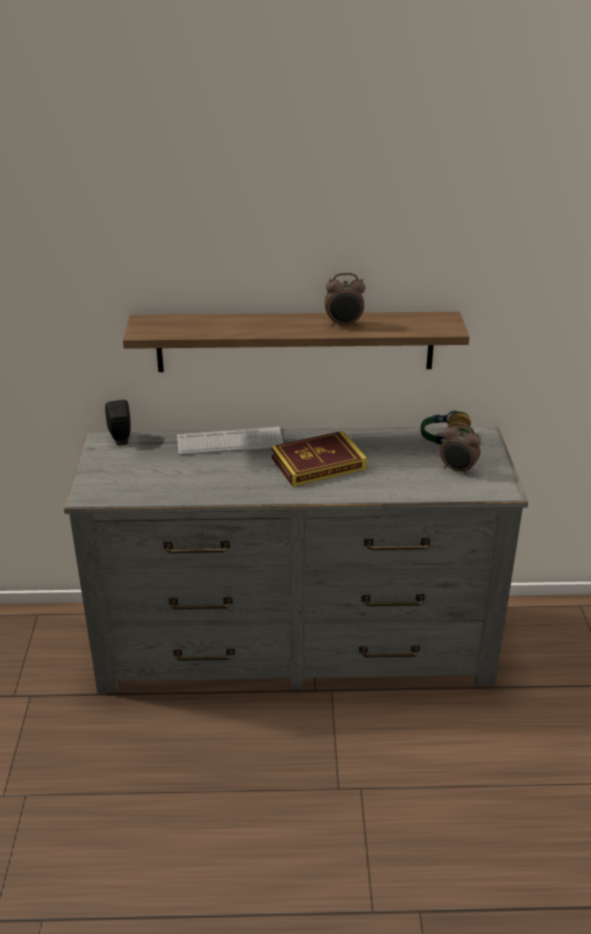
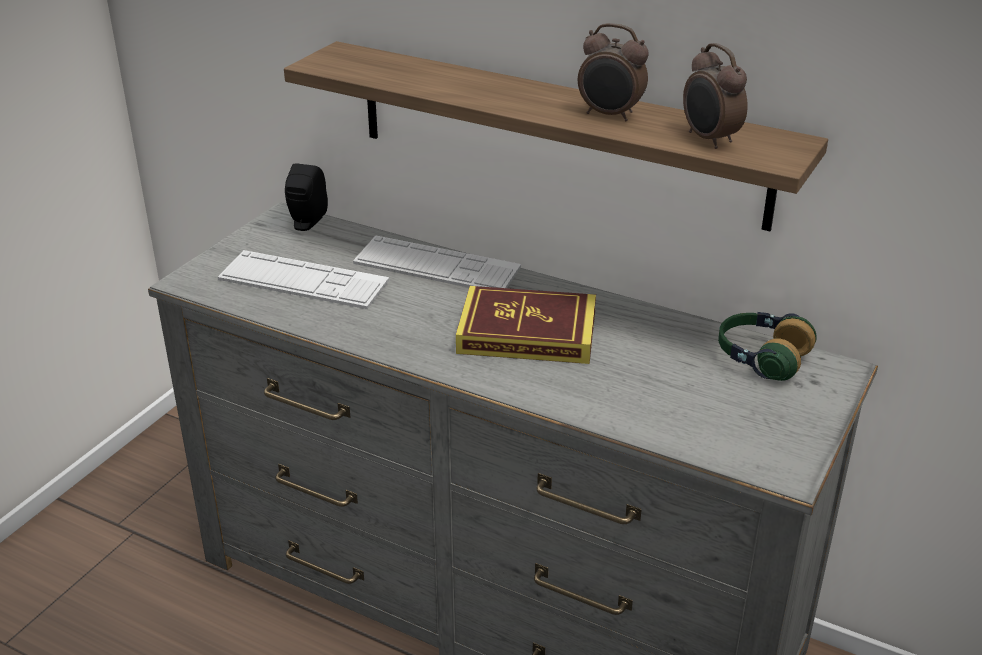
camera: 30 degrees right, 0 degrees up
(160, 474) = (303, 281): none -> keyboard
(457, 470) = (736, 412): alarm clock -> alarm clock (709, 140)

